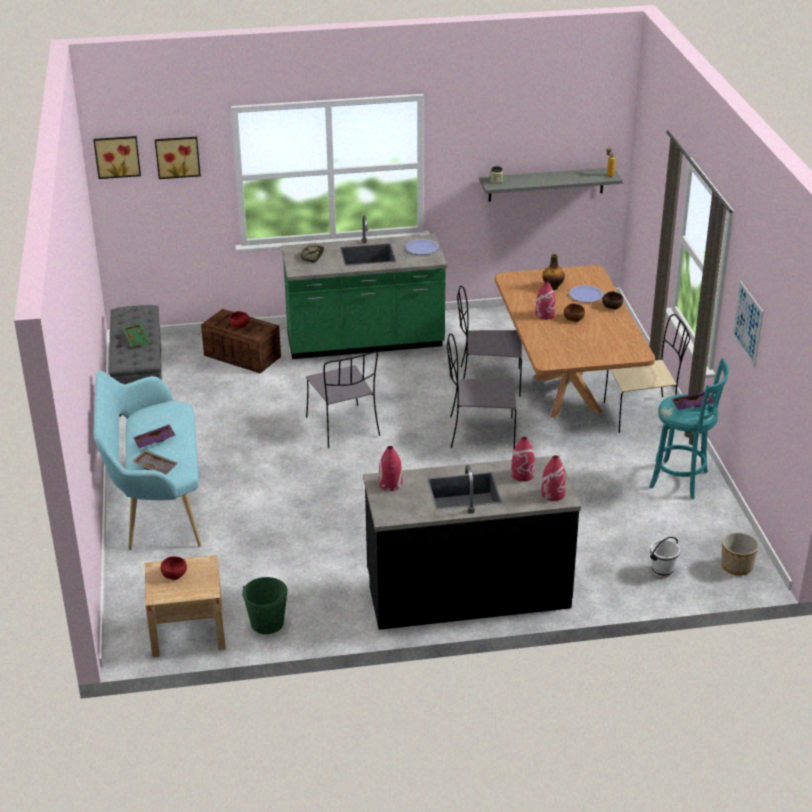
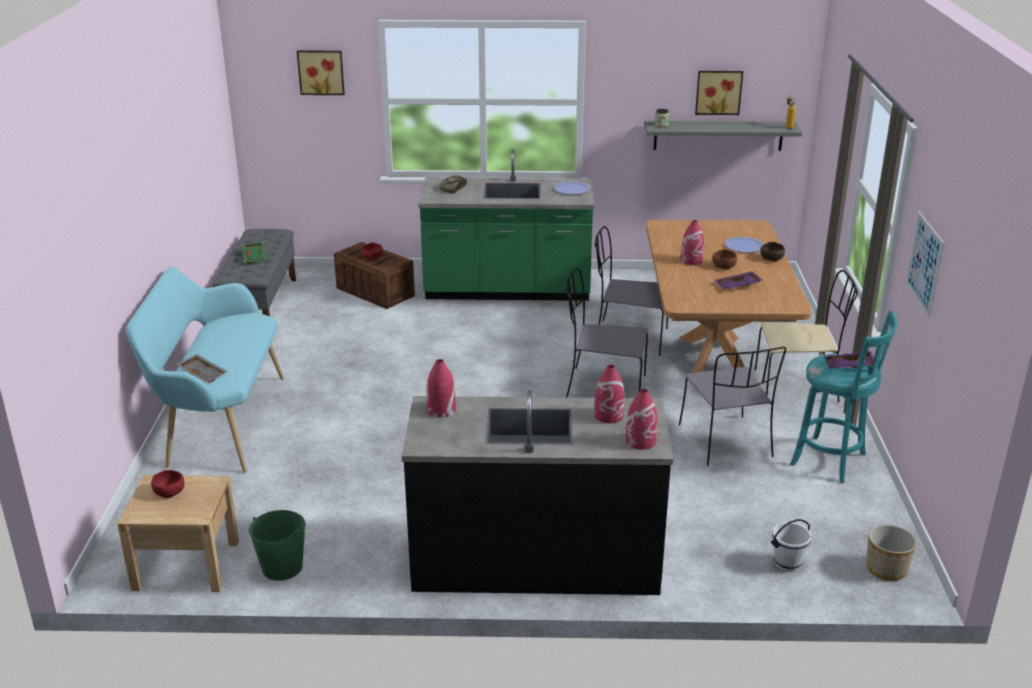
camera: 10 degrees right, 5 degrees down
(117, 156) = (259, 66): picture -> picture (718, 92)
(155, 441) = (216, 349): purple tray -> purple tray (738, 286)
(344, 427) = (454, 367): grey chair -> grey chair (726, 442)
(553, 287) = (708, 236): bottle -> none

